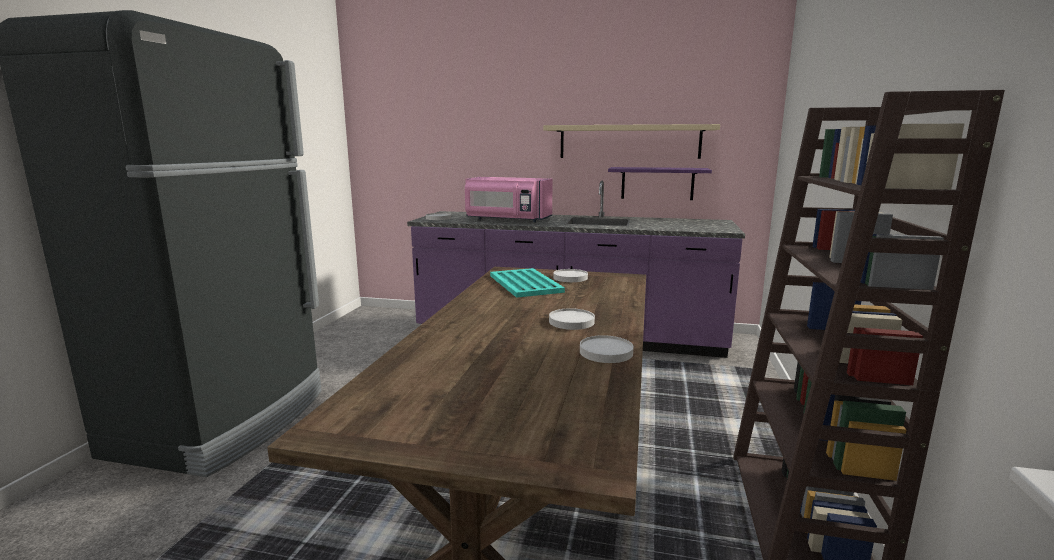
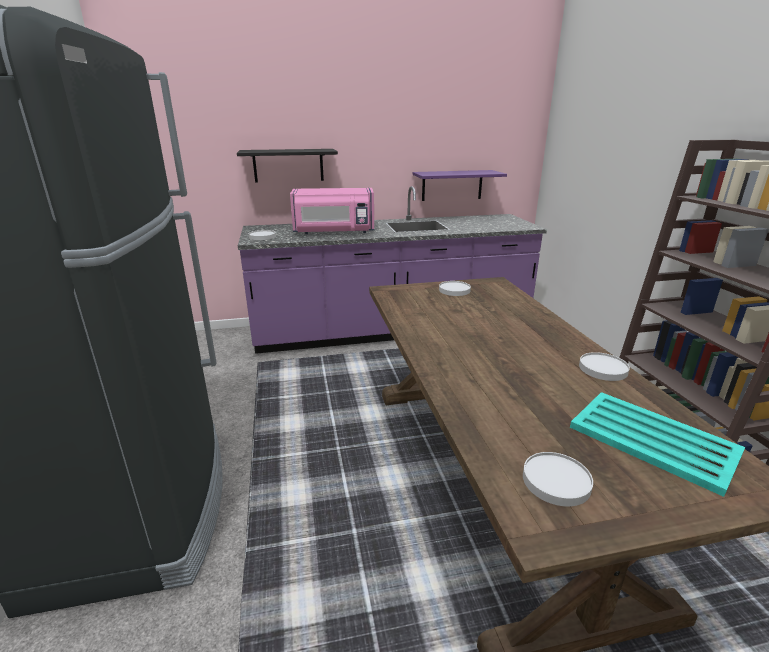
camera: 25 degrees left, 10 degrees up
(485, 156) = (288, 165): none -> black shelf
(525, 284) = (429, 304): turquoise tray -> turquoise tray (654, 440)
(571, 322) = (530, 341): white plate -> white plate (556, 481)
(629, 142) = (428, 147): beige shelf -> none

